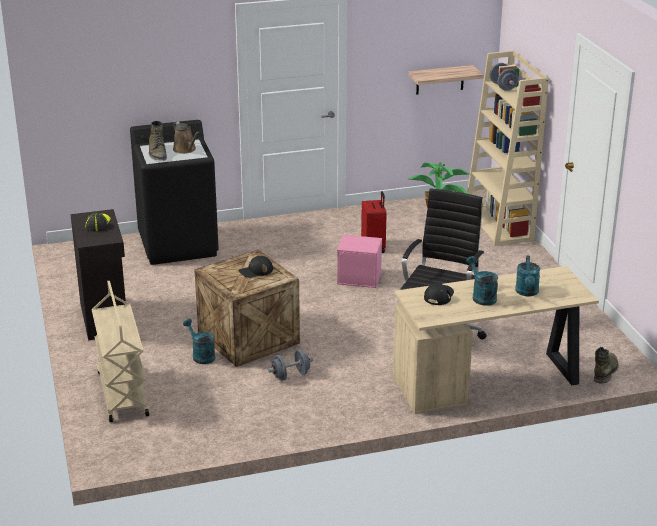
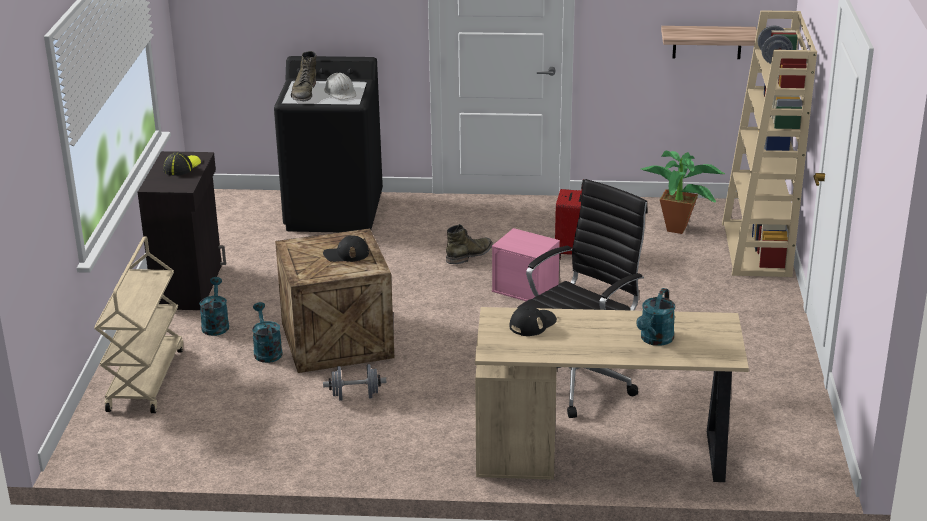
camera: 20 degrees right, 0 degrees up
(185, 149) = (340, 92): brown watering can -> white hard hat
(481, 296) = (588, 334): turquoise watering can -> turquoise watering can (215, 324)
(605, 371) = (775, 472): green boot -> green boot (470, 255)

